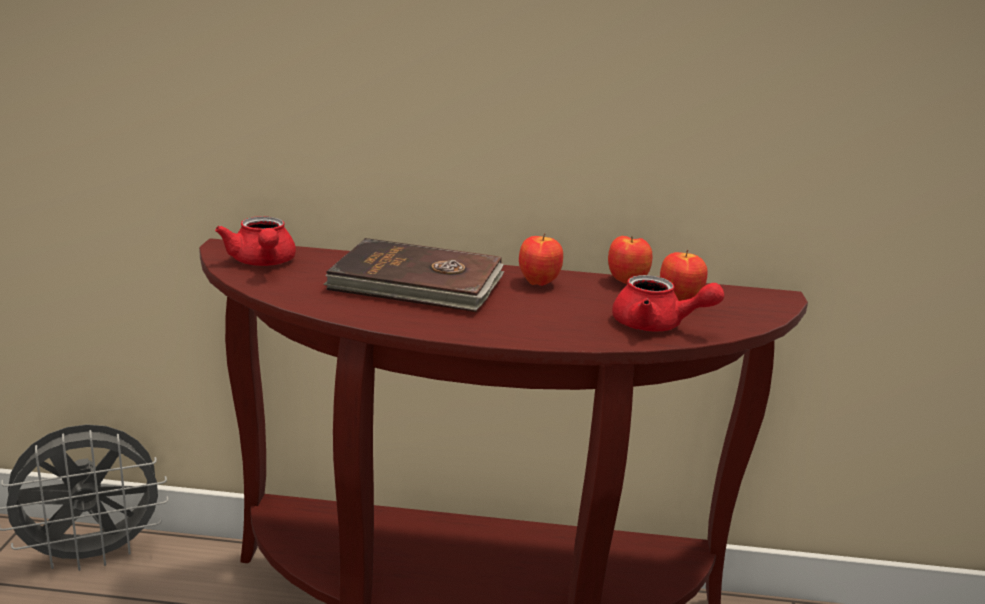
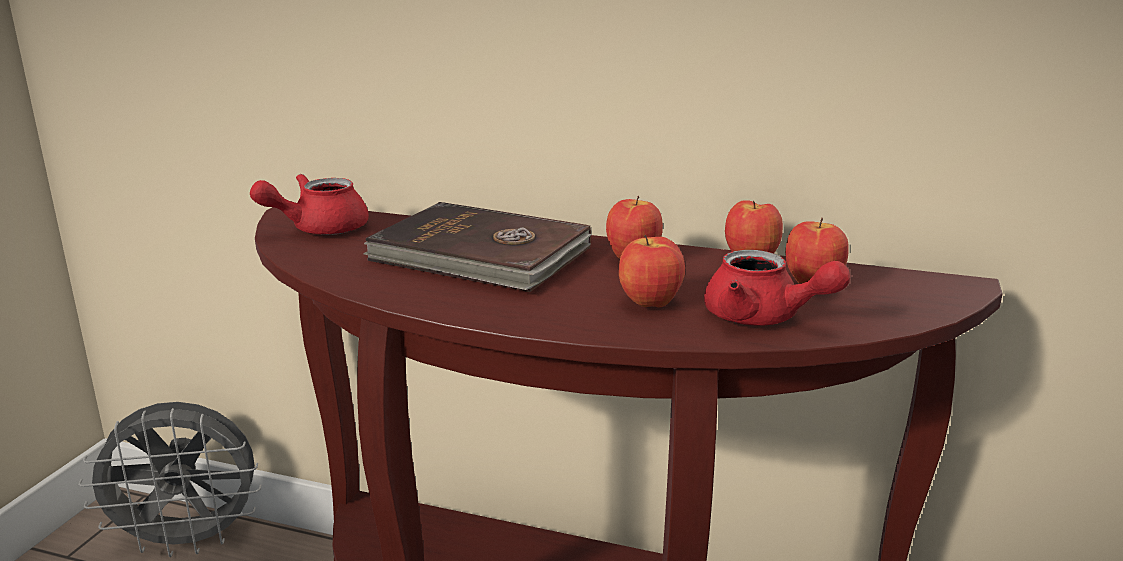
camera: 15 degrees right, 0 degrees up
(262, 263) = (318, 229): red teapot -> red teapot turned 60 degrees clockwise
(571, 318) = (650, 304): none -> apple

